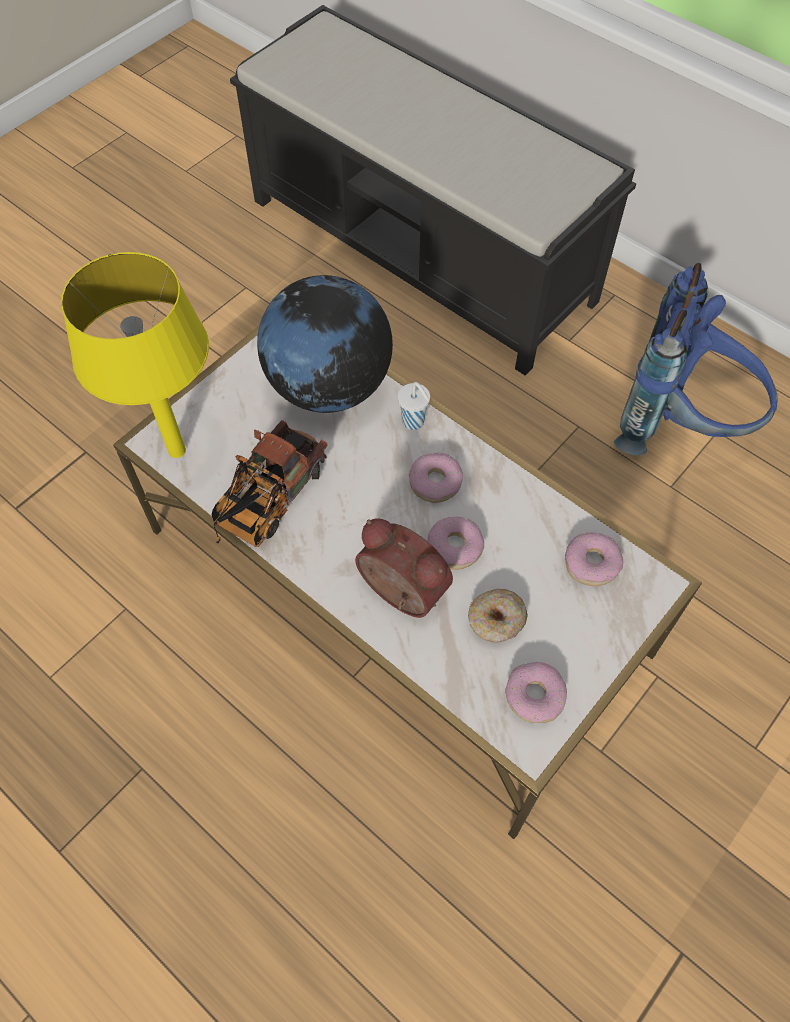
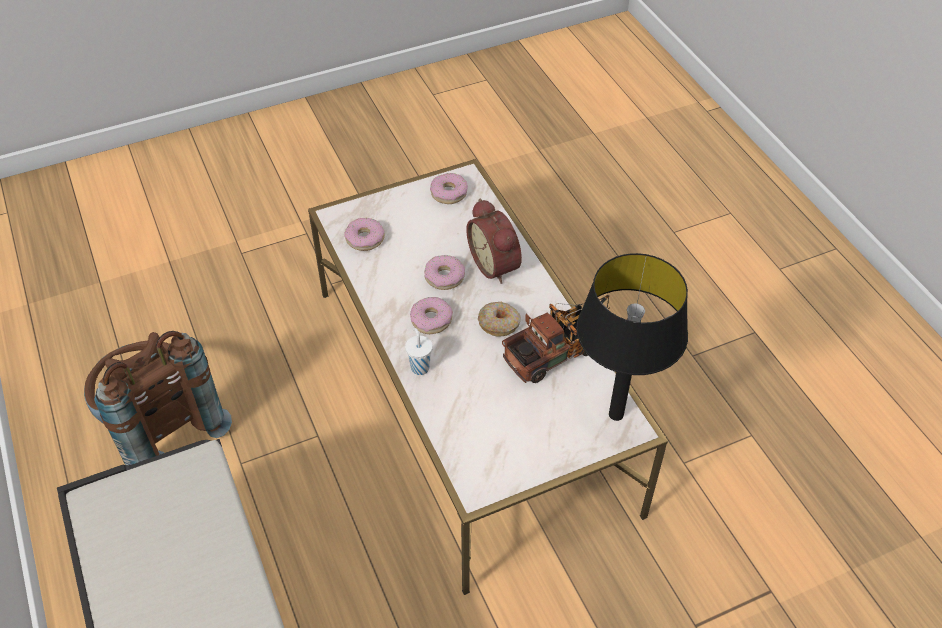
camera: 155 degrees left, 10 degrees down
(177, 451) = (616, 413): yellow table lamp -> black table lamp
(329, 386) = (470, 421): globe -> none
(496, 620) = (445, 232): donut -> donut (499, 323)
(681, 426) = (160, 428): blue backpack -> brown backpack

